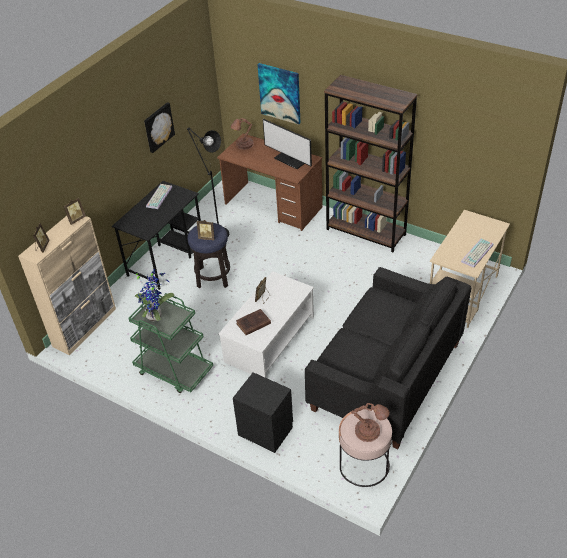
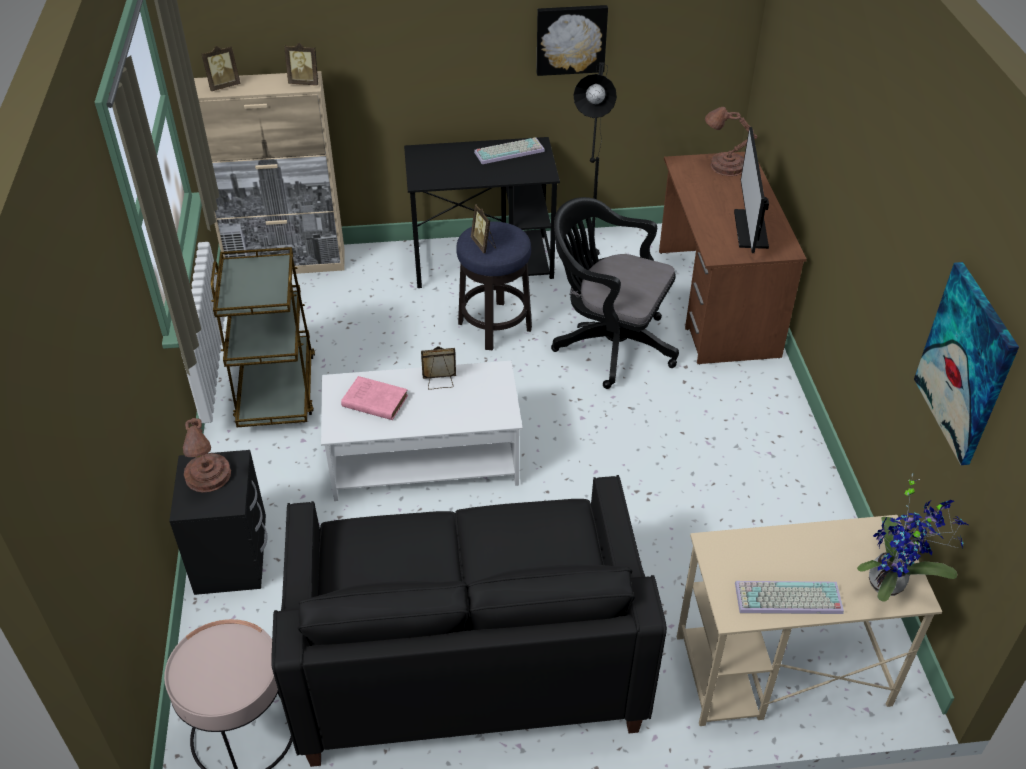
camera: 50 degrees right, 0 degrees up
(155, 315) = (253, 275): potted plant -> potted plant (891, 583)
(173, 370) = (276, 389): green cart -> brown cart
(252, 324) = (373, 401): brown book -> pink book
(263, 249) = (608, 344): none -> black office chair
(280, 93) = (803, 96): picture -> picture (966, 364)
(366, 232) = (787, 444): brown bookcase -> none
(369, 432) = (221, 675): brown table lamp -> brown table lamp (208, 478)

